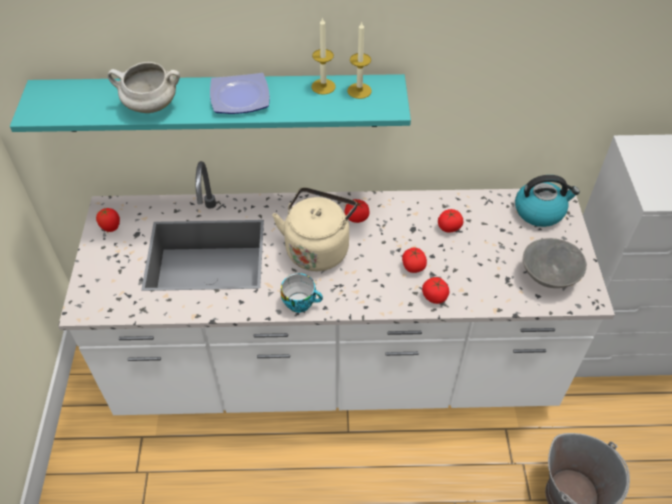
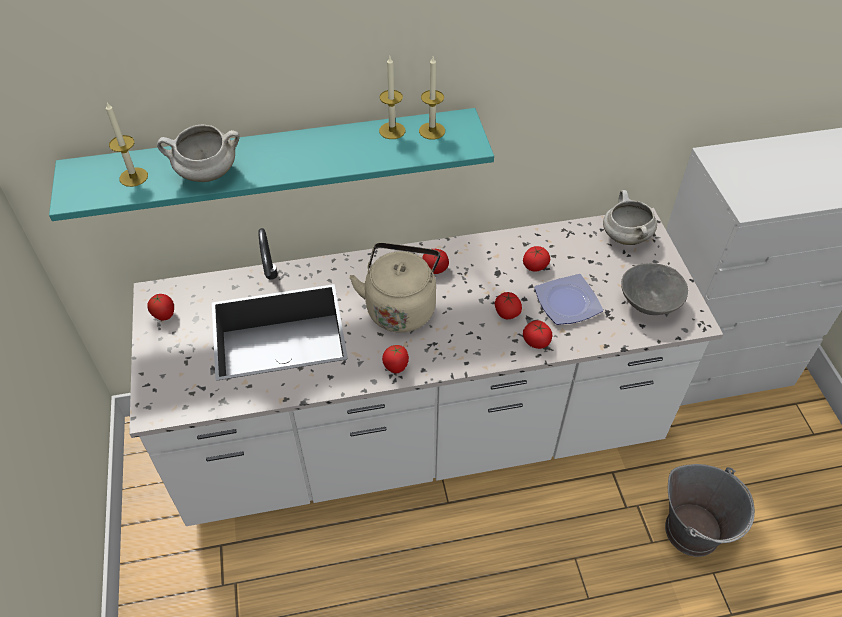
camera: 10 degrees left, 0 degrees up
(88, 102) = (133, 177): none -> candle
(241, 97) = (305, 152): plate -> plate (568, 302)
(301, 302) = (396, 368): cup -> tomato
(540, 211) = (625, 237): kettle -> white cooking pot

